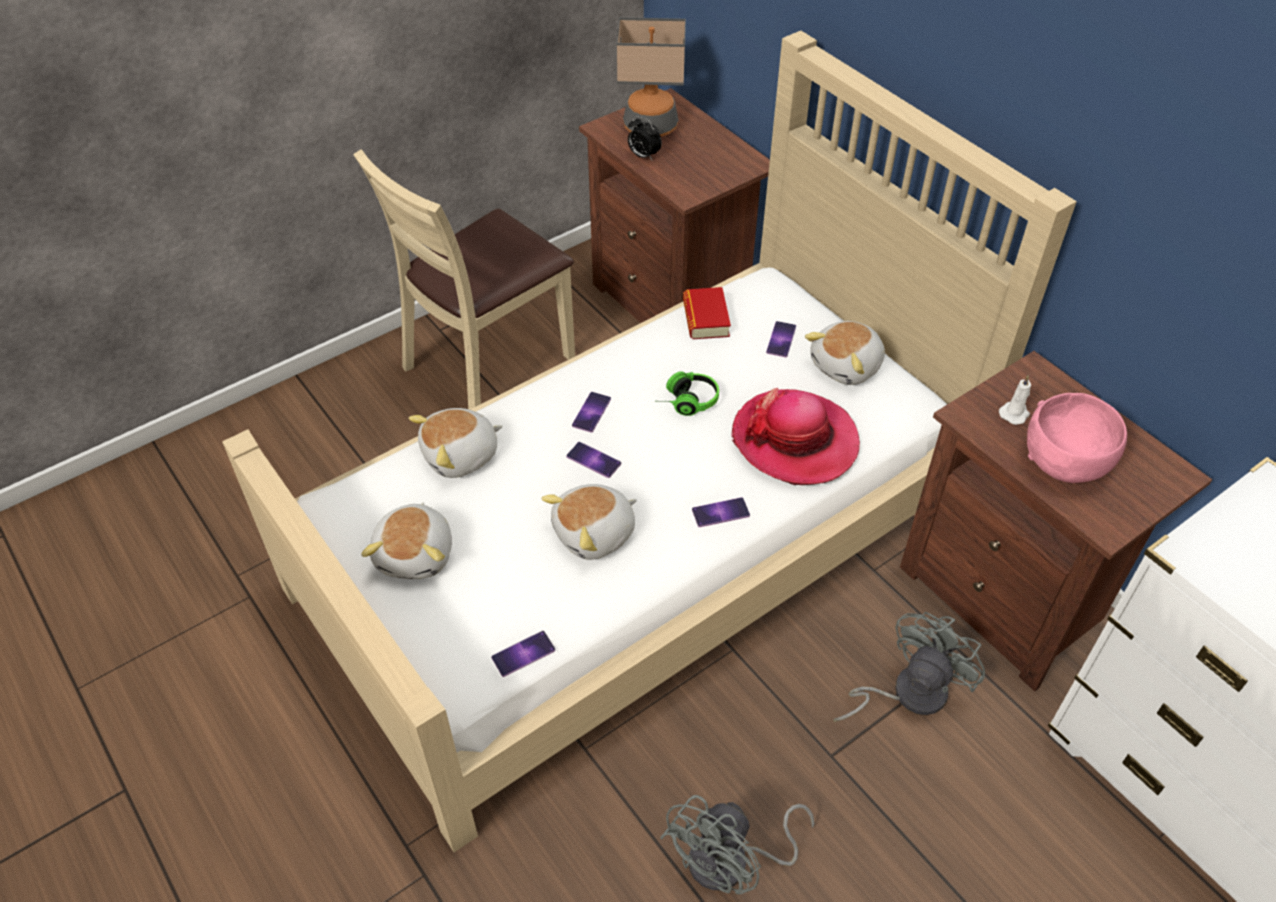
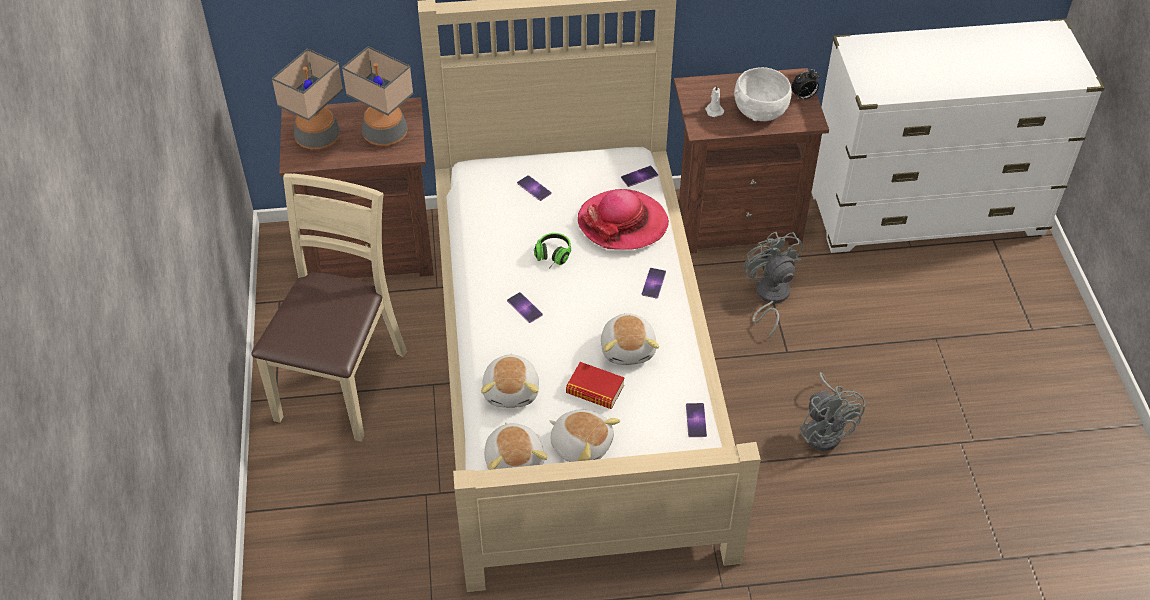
camera: 60 degrees left, 0 degrees up
(488, 364) = (341, 383): beige chair -> beige chair turned 150 degrees counterclockwise
(593, 460) = (567, 324): phone -> phone (639, 176)
(643, 156) = (347, 155): alarm clock -> alarm clock (803, 97)
(698, 166) = (385, 134): none -> table lamp
(706, 318) = (485, 214): book -> book (595, 389)
(847, 366) = (581, 170): plush toy -> plush toy (515, 460)
(1066, 461) = (760, 110): pink bowl -> white bowl

